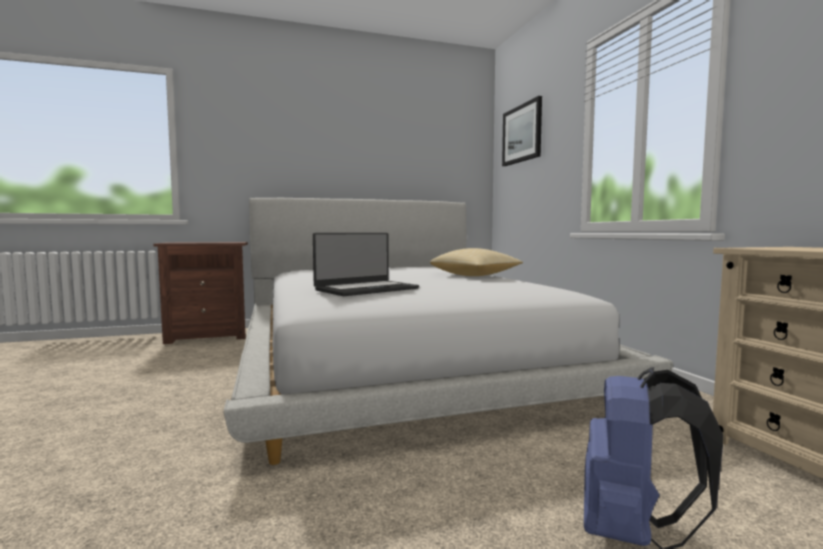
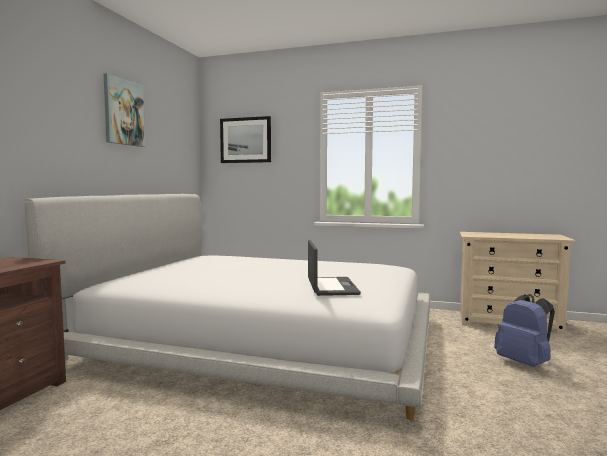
camera: 55 degrees left, 0 degrees up
(370, 123) = (123, 112): none -> picture
(475, 276) = (299, 262): pillow -> none

